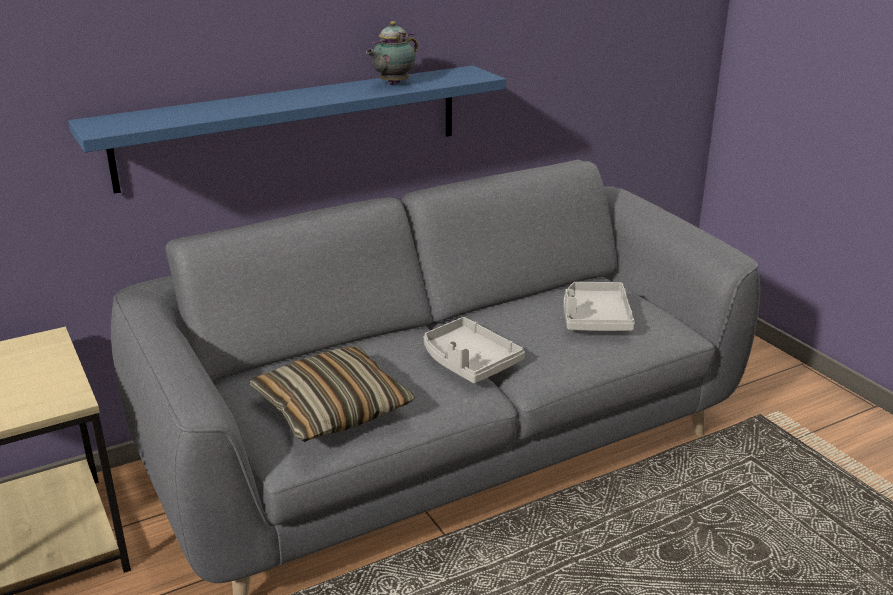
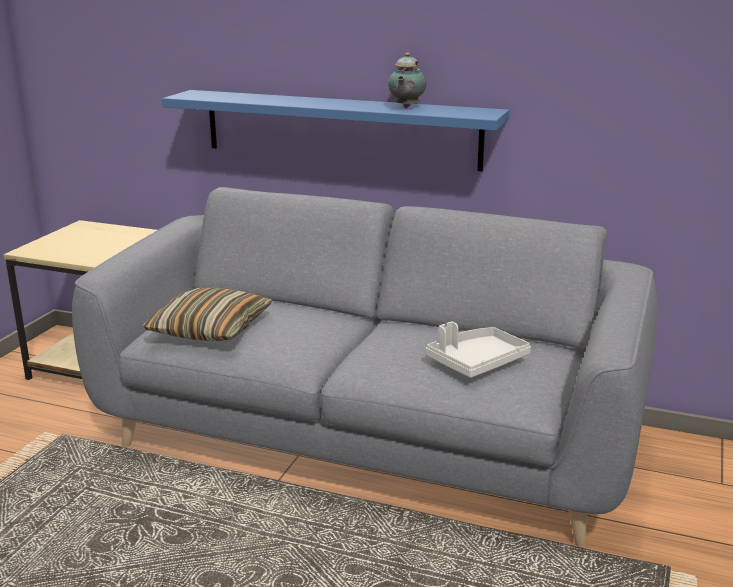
camera: 50 degrees right, 5 degrees down
(392, 84) = (406, 107): teapot -> teapot turned 75 degrees counterclockwise
(469, 362) = (334, 345): grey tray -> none

